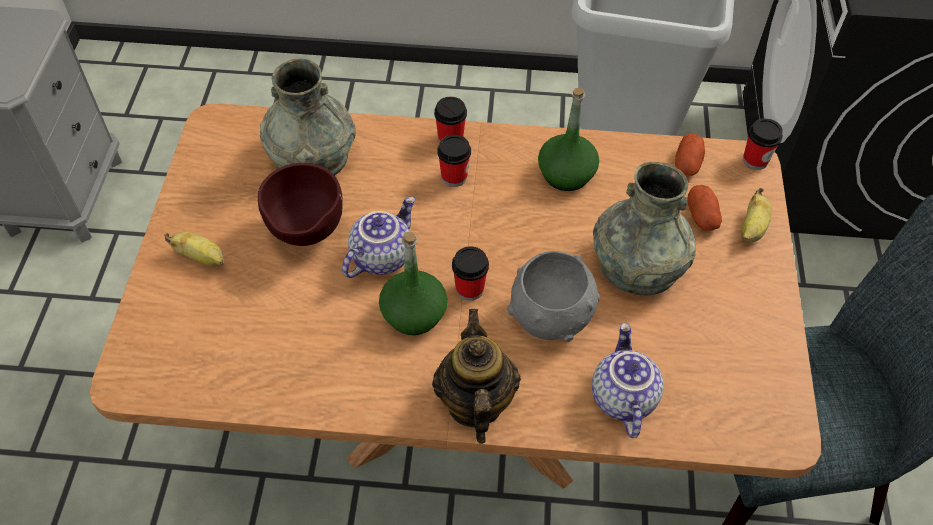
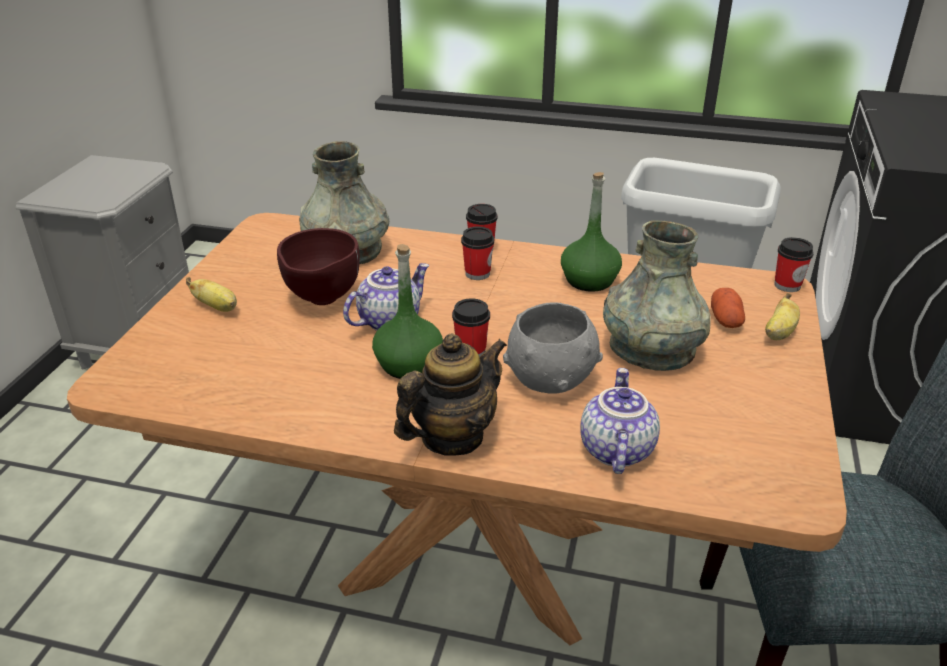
camera: 10 degrees right, 20 degrees down
(474, 403) = (452, 437): teapot -> teapot turned 45 degrees clockwise
(687, 163) = (715, 282): potato -> none

